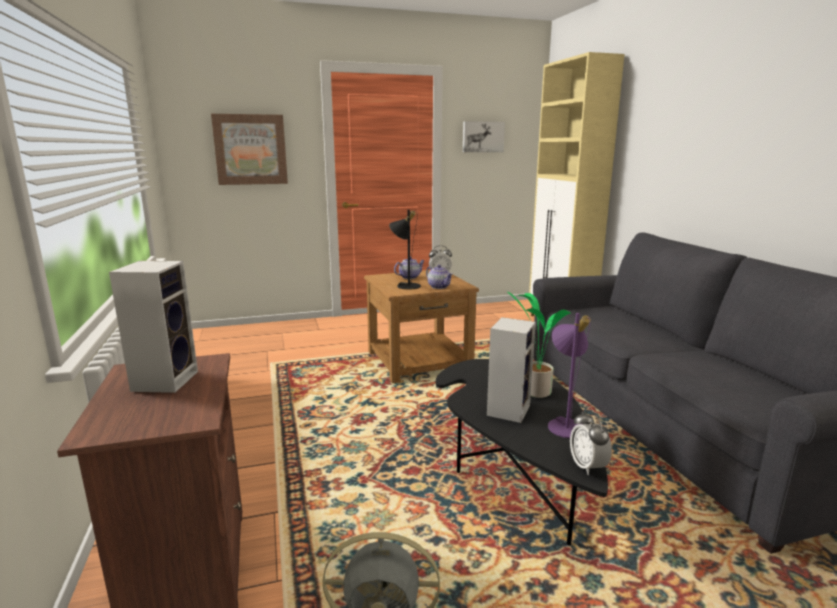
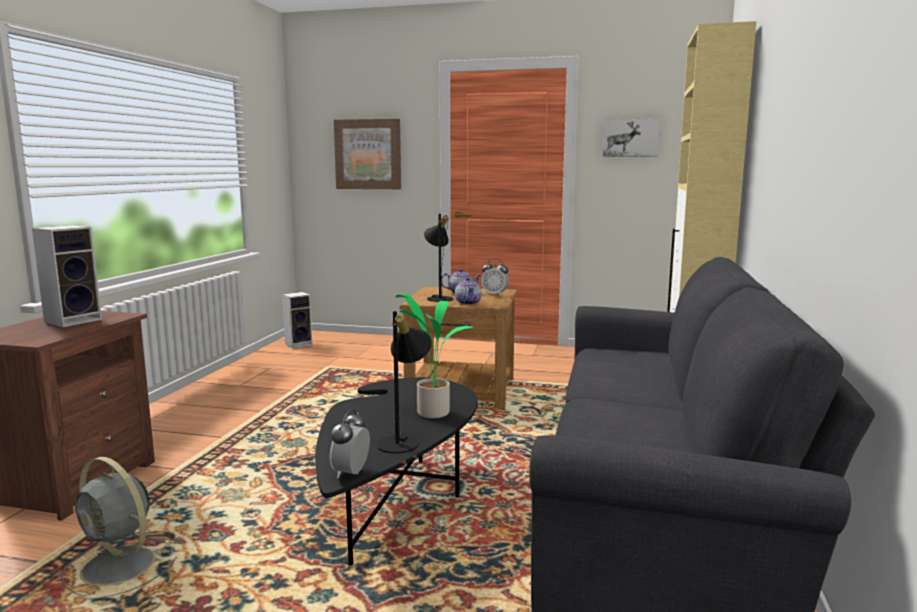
camera: 30 degrees right, 5 degrees down
(508, 409) = (376, 419): speaker -> speaker (299, 344)
(565, 424) = (403, 441): purple table lamp -> black table lamp

